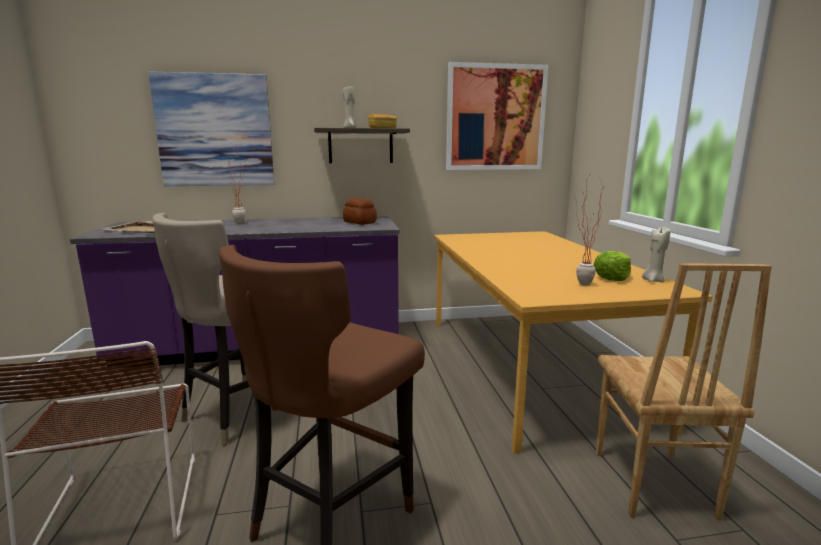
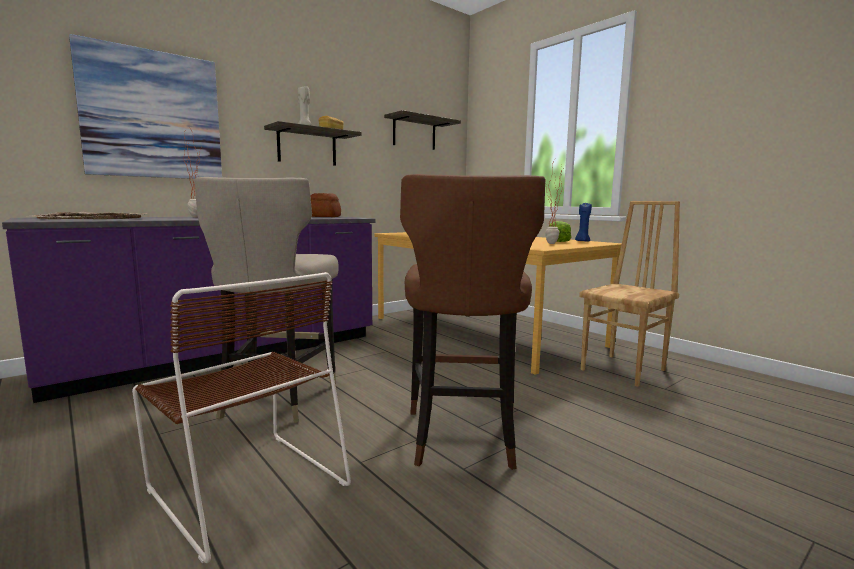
camera: 30 degrees left, 5 degrees down
(495, 118) = (414, 133): picture -> shelf
(650, 484) = (624, 370): brown chair -> brown chair turned 105 degrees counterclockwise
(653, 280) = (582, 241): beige candle -> blue candle

